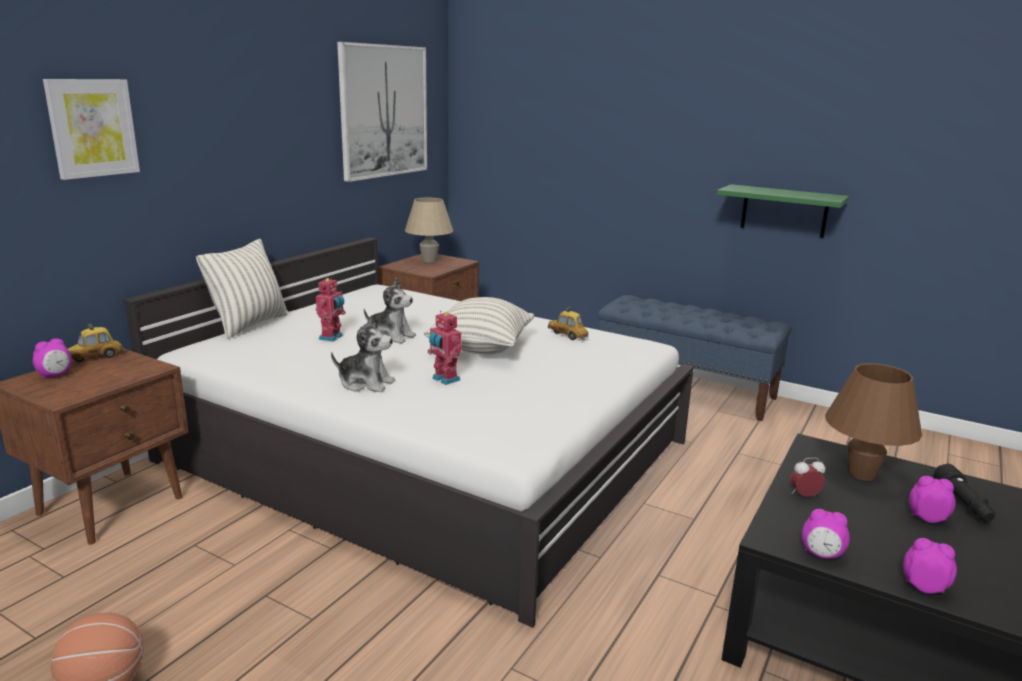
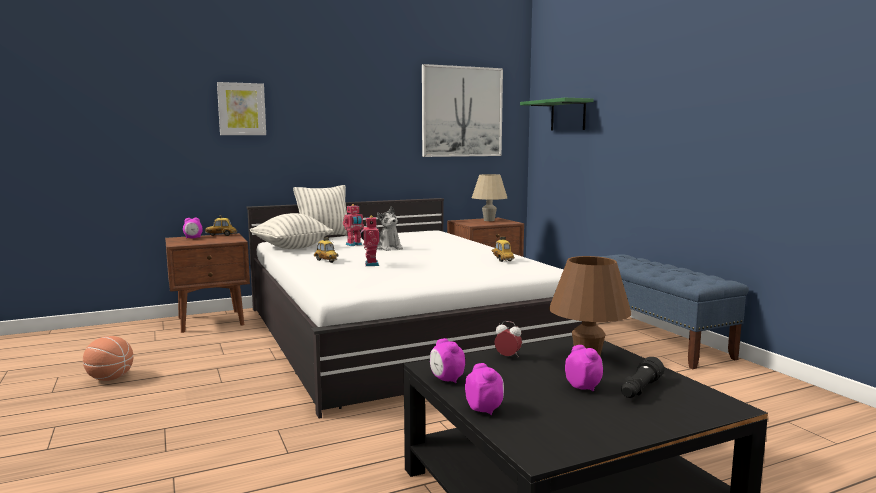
camera: 35 degrees right, 10 degrees down
(365, 383) = (326, 261): plush toy -> toy car
(481, 349) = (428, 258): pillow -> pillow (292, 247)
(784, 211) = (740, 175): green shelf -> green shelf (568, 115)

